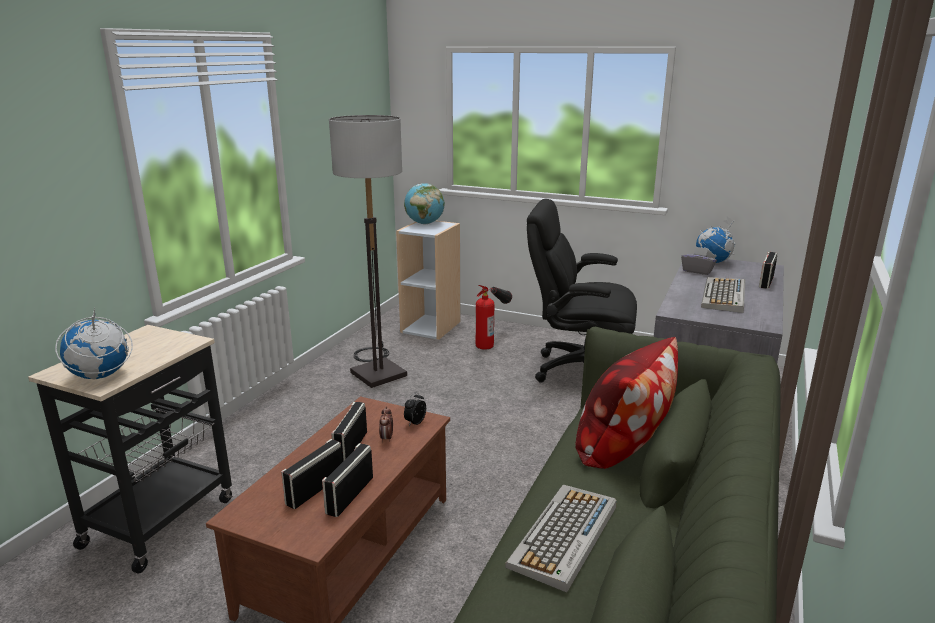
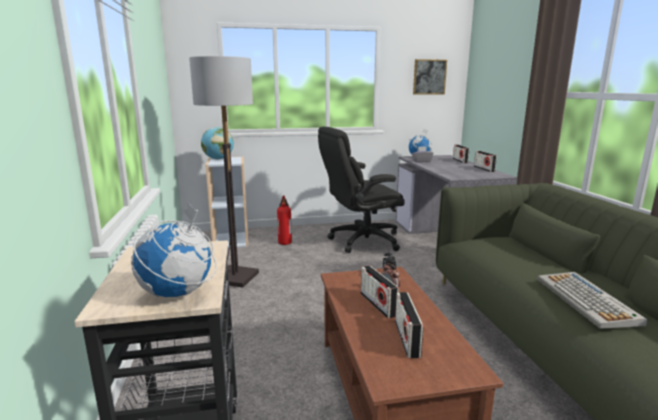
camera: 35 degrees left, 5 degrees down
(350, 495) = (436, 332): radio -> radio (484, 169)
(624, 446) = (515, 251): pillow -> none
(724, 296) = (458, 168): keyboard -> none
(760, 129) = (429, 77): none -> picture

